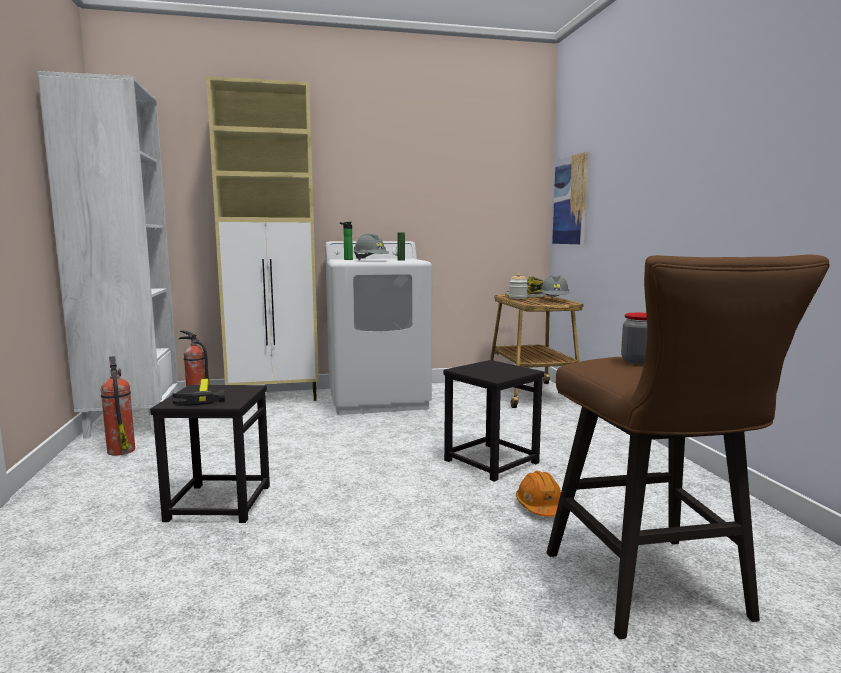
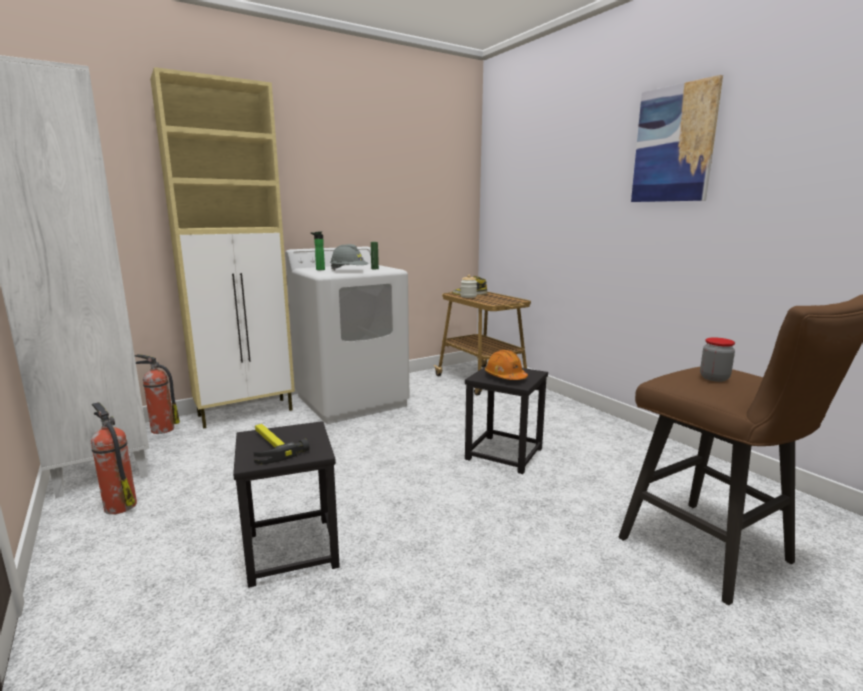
camera: 20 degrees left, 5 degrees up
(540, 507) = (577, 492): orange hard hat -> orange hard hat (505, 377)
(554, 300) = (501, 297): grey hard hat -> none
(570, 200) = (505, 207): picture -> picture (674, 144)

